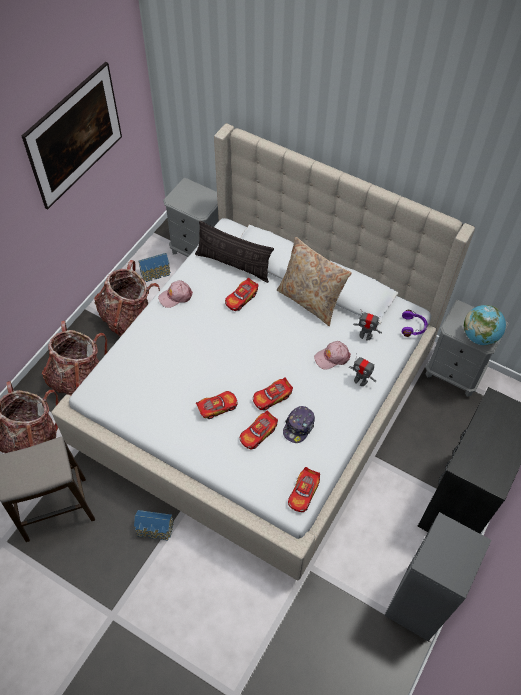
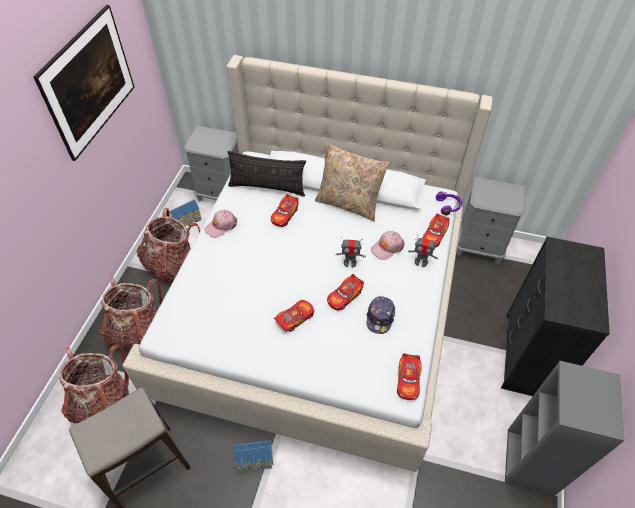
camera: 15 degrees left, 5 degrees down
(258, 433) = (343, 333): toy car -> toy car (435, 235)
(365, 335) = (409, 222): toy robot -> toy robot (350, 263)
(479, 336) = (506, 202): globe -> none

